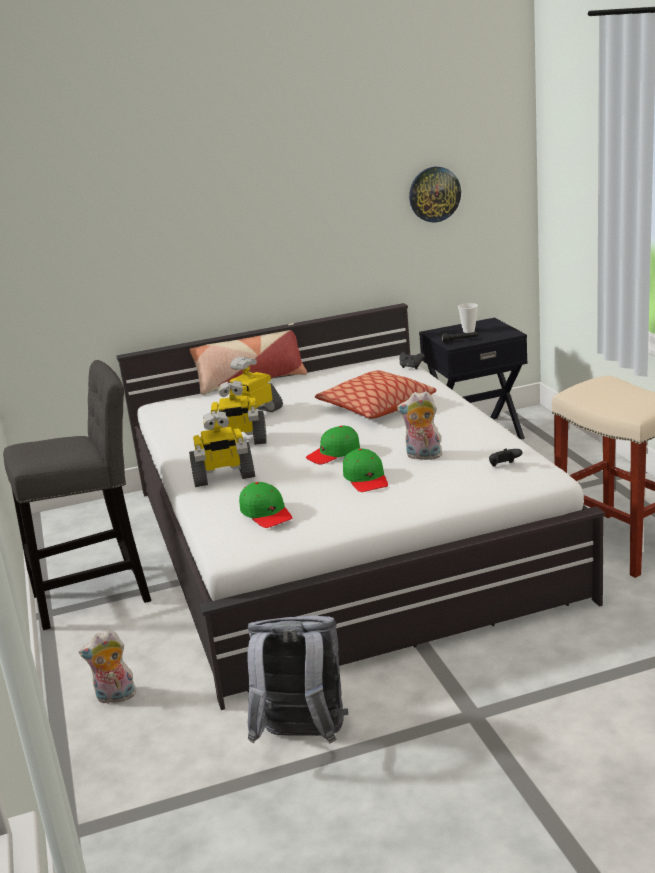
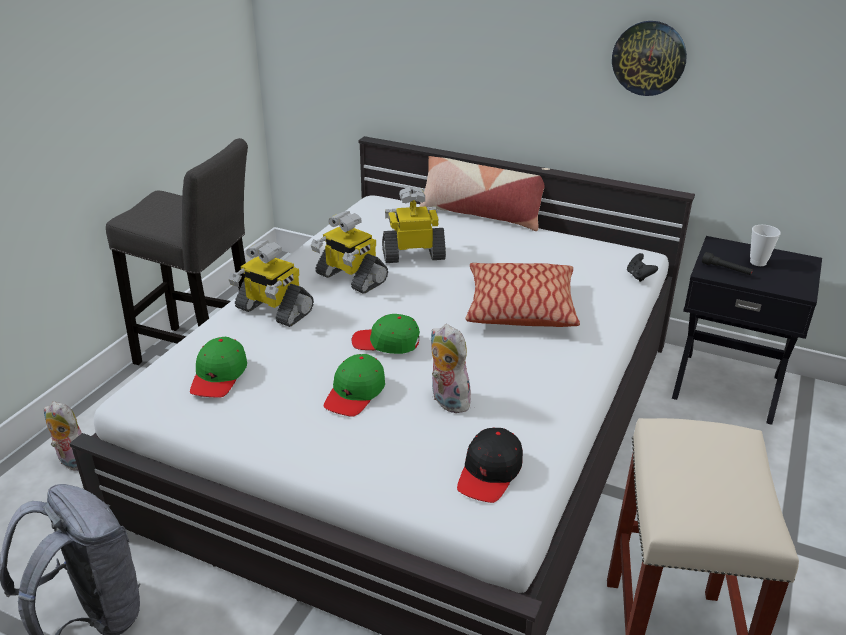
camera: 40 degrees right, 10 degrees up
(434, 194) = (785, 66): wall clock -> wall clock (649, 58)
(504, 466) = (490, 473): black game controller -> black cap

